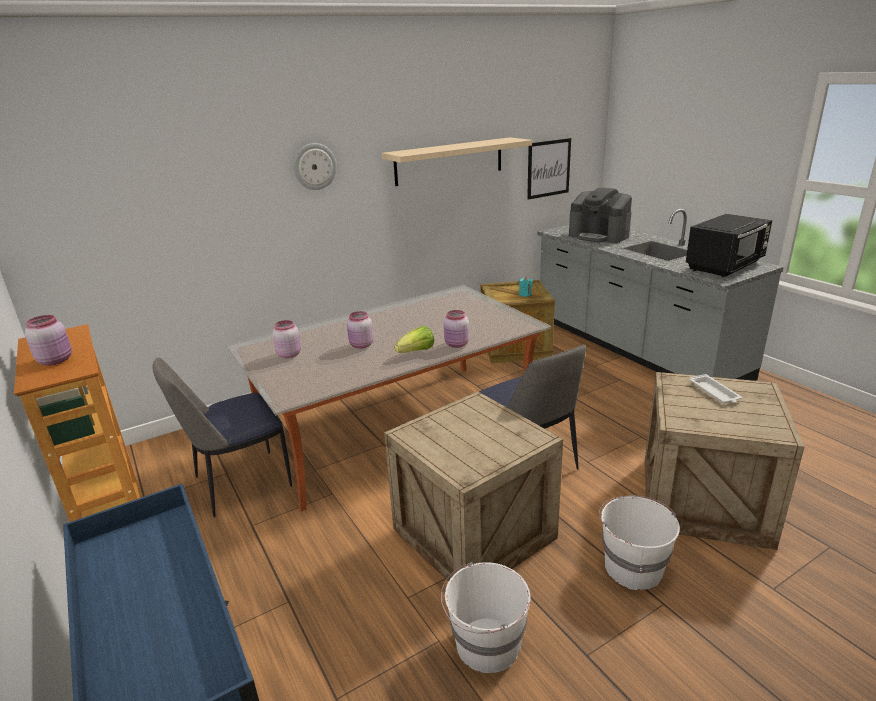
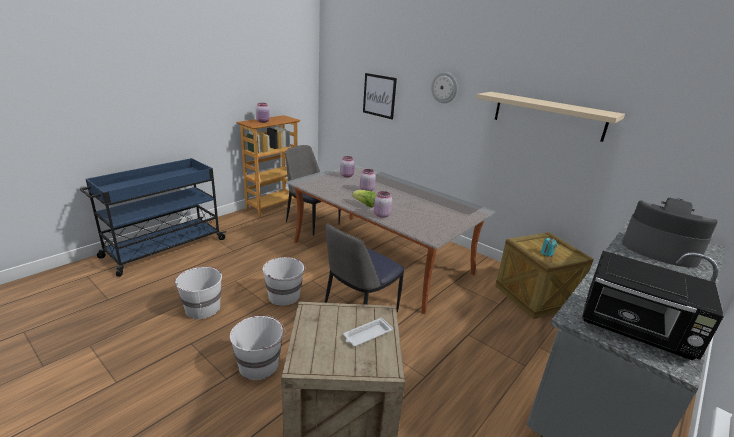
camera: 70 degrees right, 0 degrees up
(473, 533) = (284, 296): crate -> white bucket
(548, 168) = (674, 162): picture -> picture (379, 96)
(599, 236) = (659, 250): coffee machine -> coffee machine turned 105 degrees clockwise

